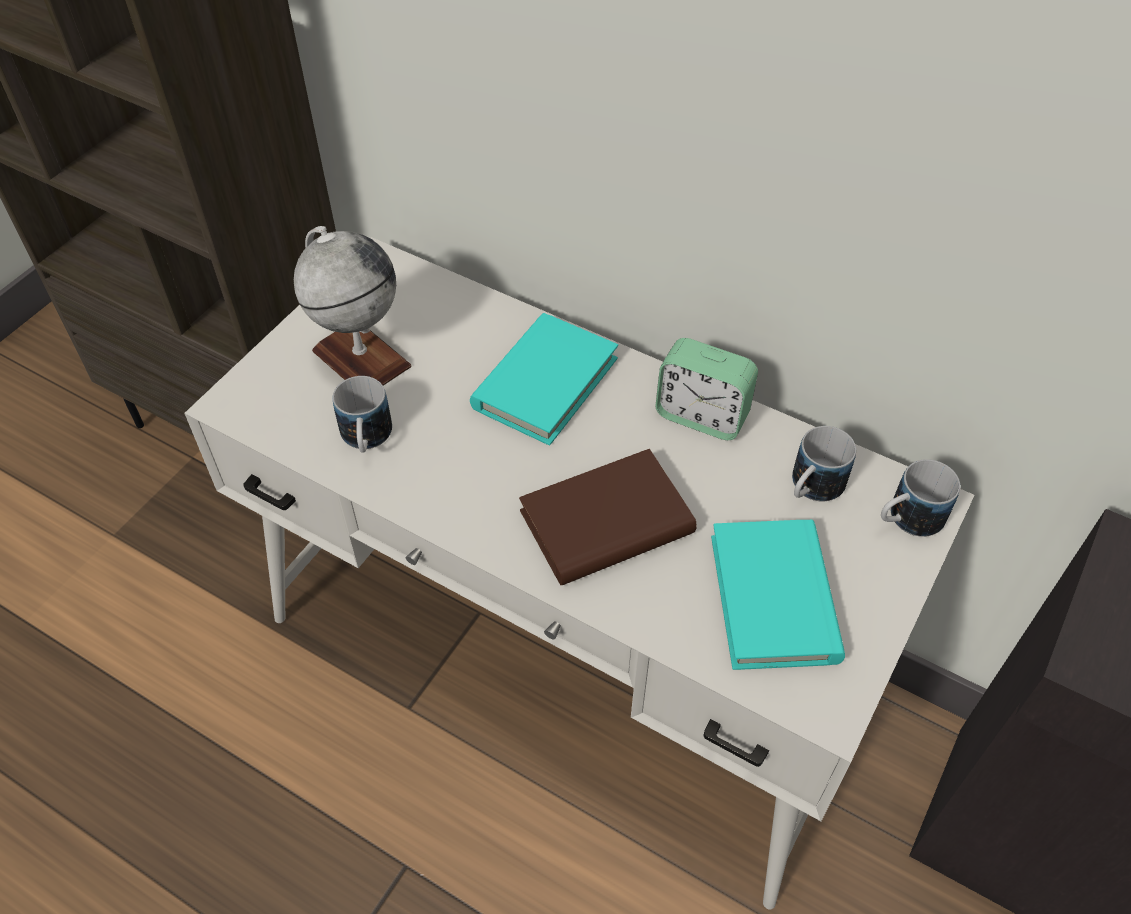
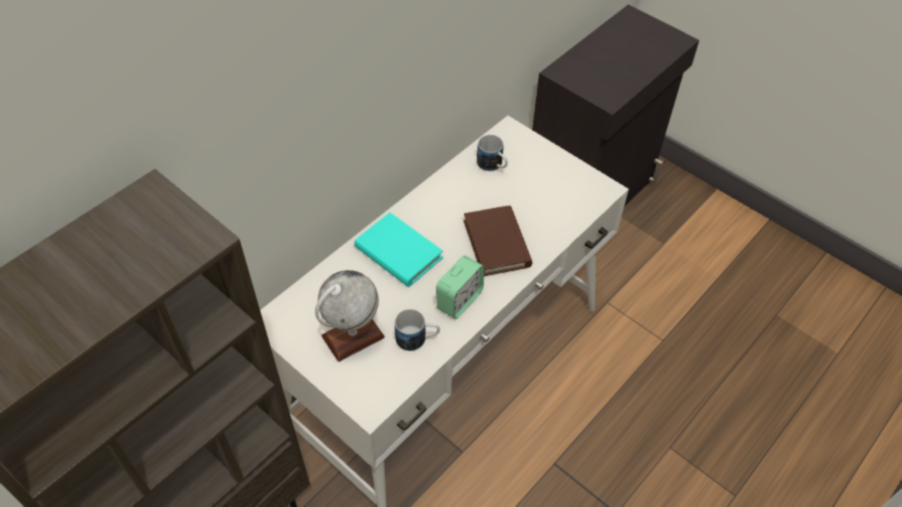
camera: 80 degrees left, 0 degrees up
(702, 415) = (439, 194): alarm clock -> alarm clock (459, 300)
(774, 598) = (549, 193): turquoise book -> none
(906, 520) = (517, 139): mug -> none

